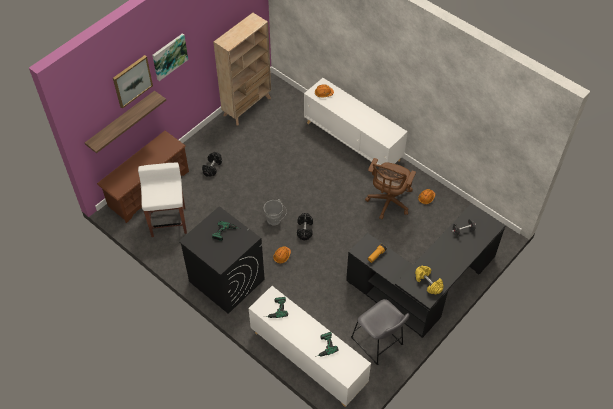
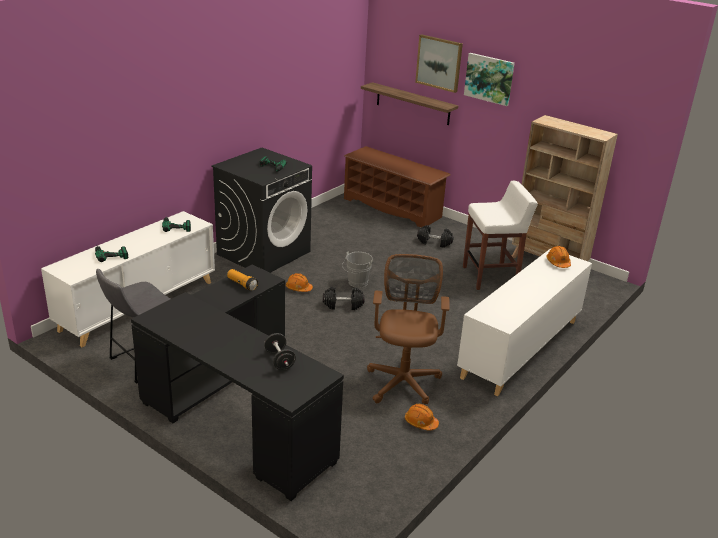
camera: 85 degrees right, 25 degrees down
(168, 221) = (348, 219): white stool -> white stool (491, 277)
(388, 202) = (403, 380): brown office chair -> brown office chair turned 75 degrees clockwise
(428, 283) = (178, 319): yellow dumbbell -> none

